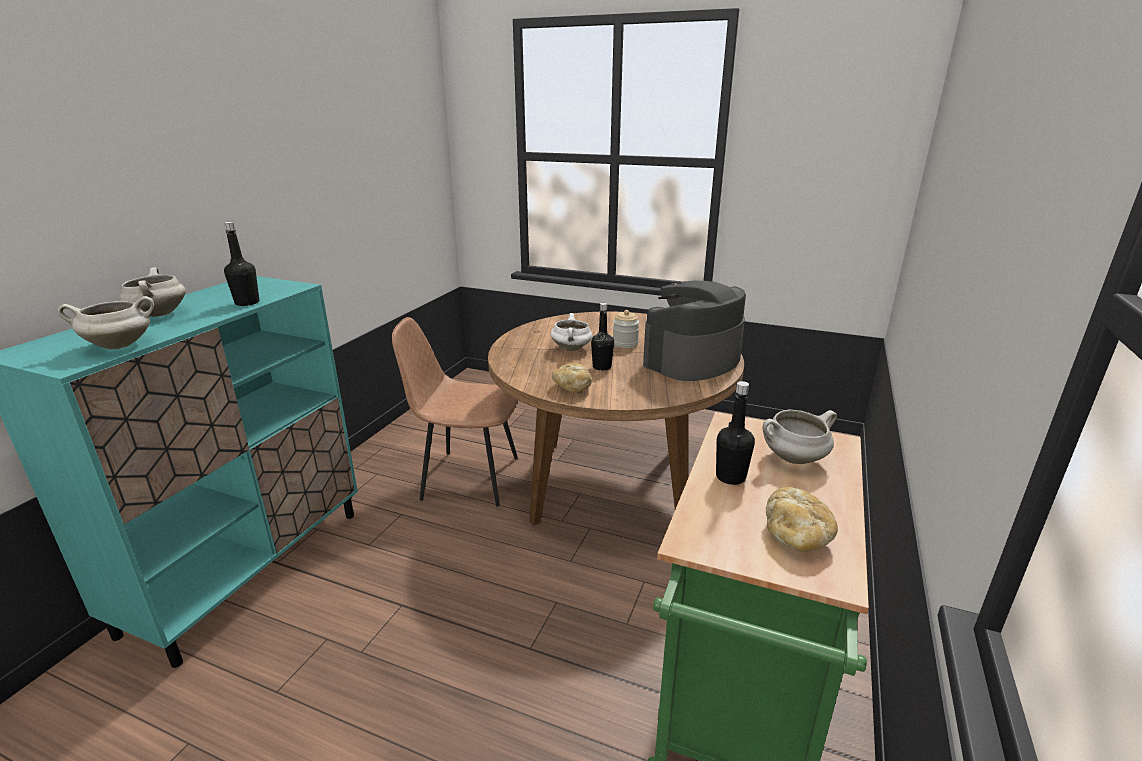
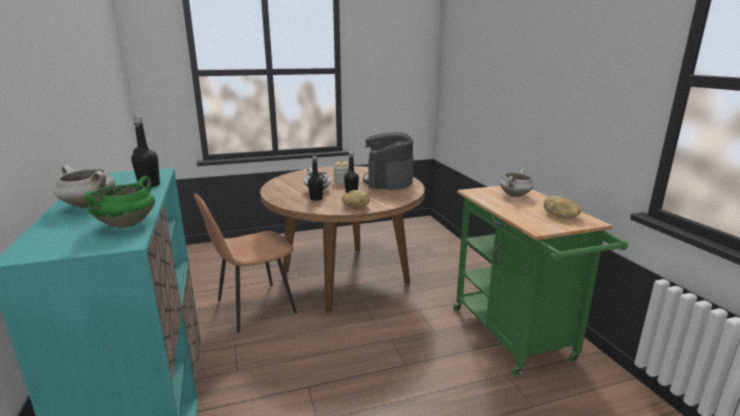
camera: 40 degrees left, 5 degrees down
(121, 345) = (127, 224): white cooking pot -> green cooking pot
(730, 477) = (508, 207): black bottle -> black bottle (316, 199)

